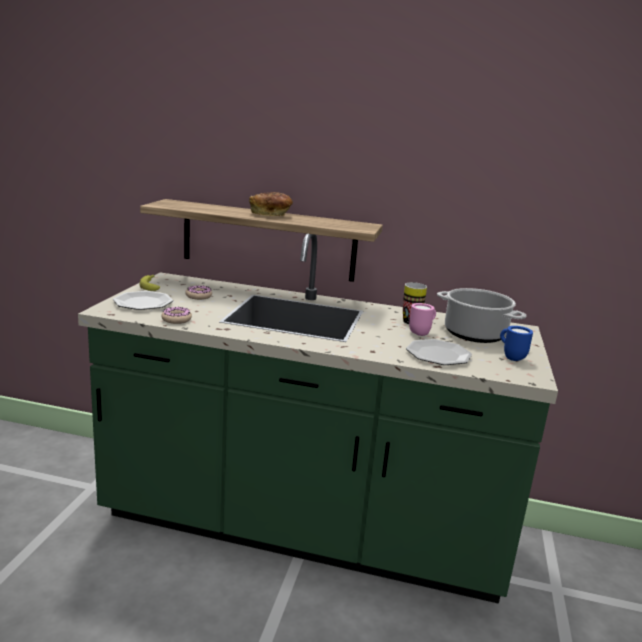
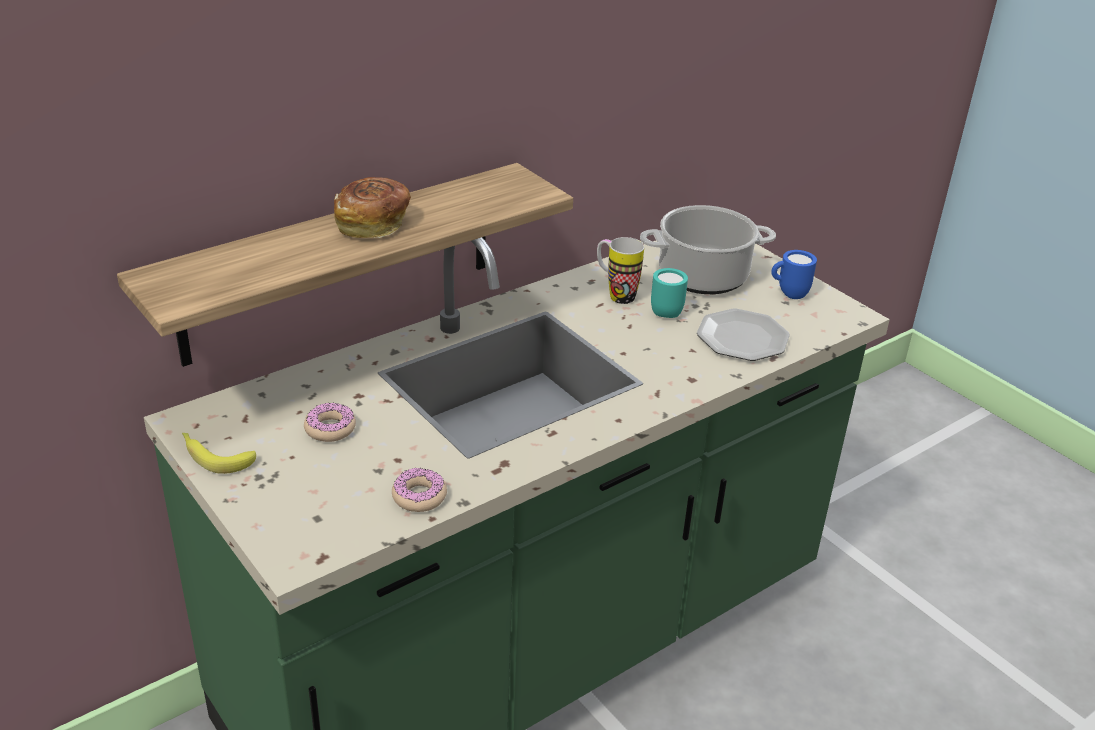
camera: 50 degrees left, 15 degrees up
(143, 303) = (300, 501): plate -> none
(421, 333) = (666, 311): pink mug -> turquoise mug

